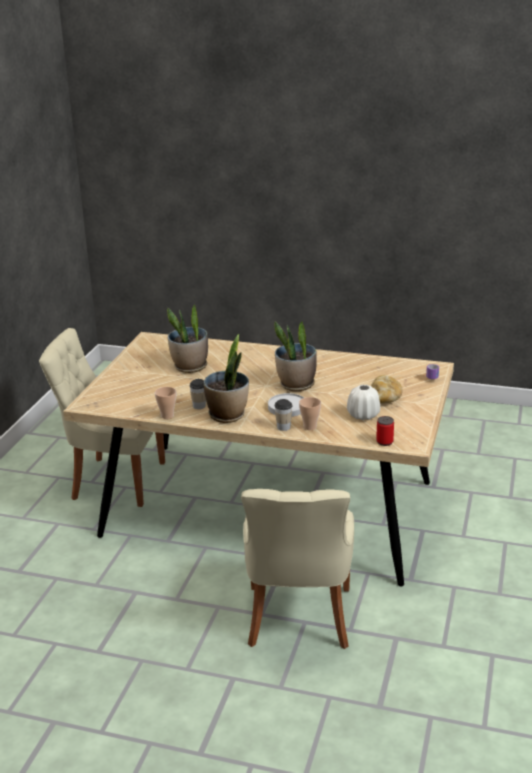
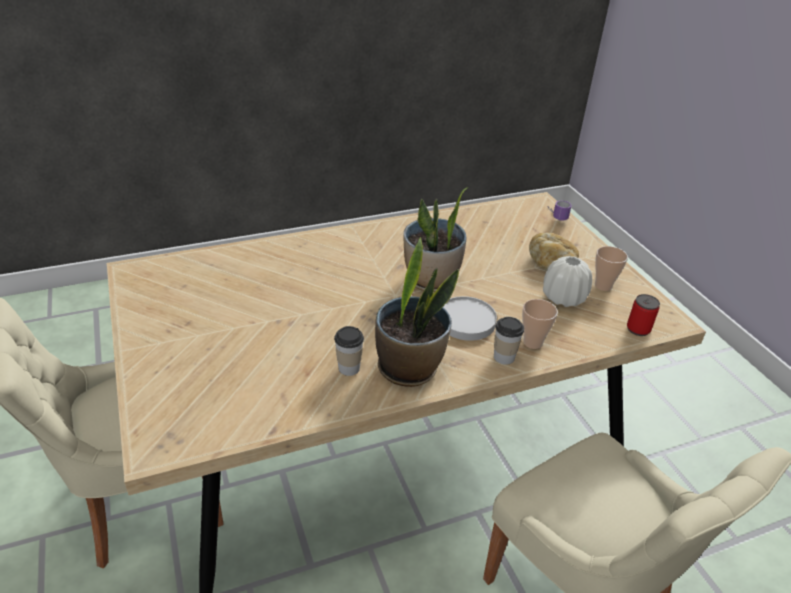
camera: 40 degrees left, 10 degrees up
(167, 416) = (323, 409): cup -> cup (603, 286)
(190, 367) = (255, 301): potted plant -> none

